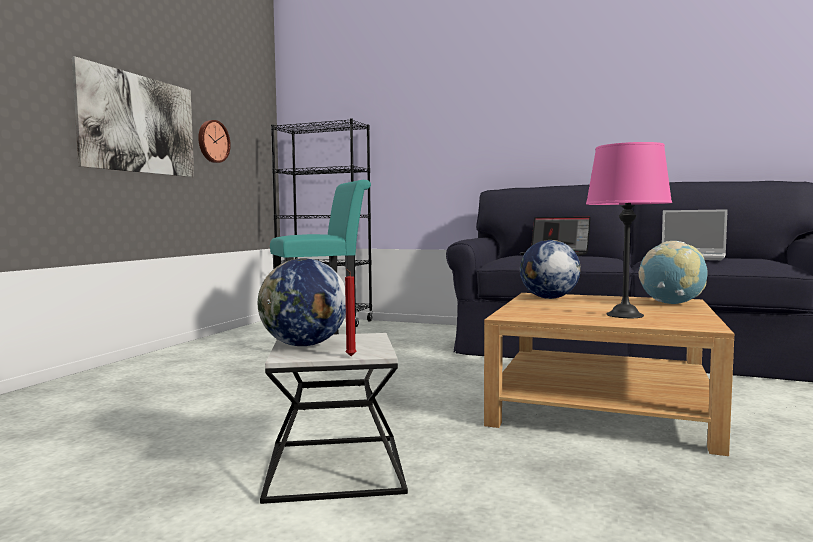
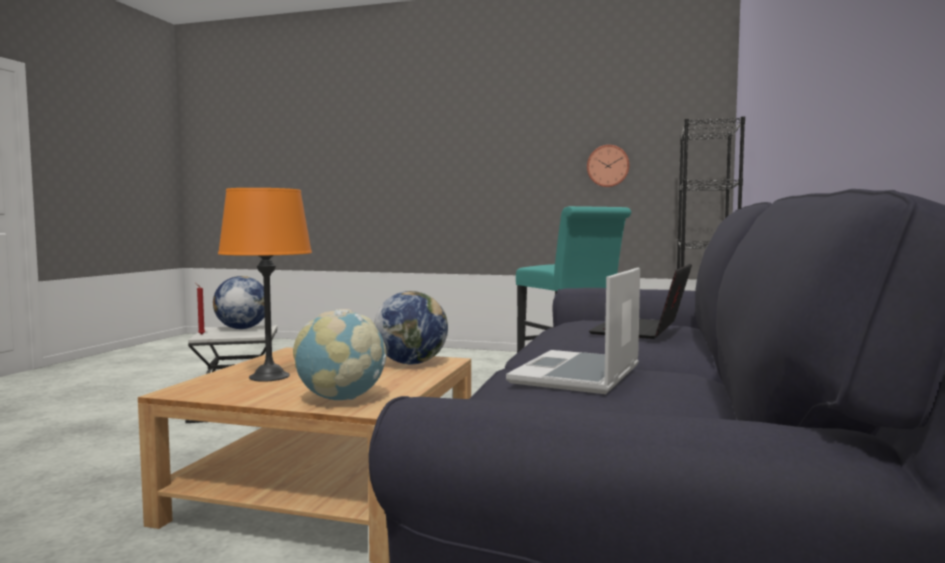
camera: 85 degrees right, 0 degrees up
(139, 124) = (517, 165): picture -> none
(625, 315) = (269, 376): pink table lamp -> orange table lamp

